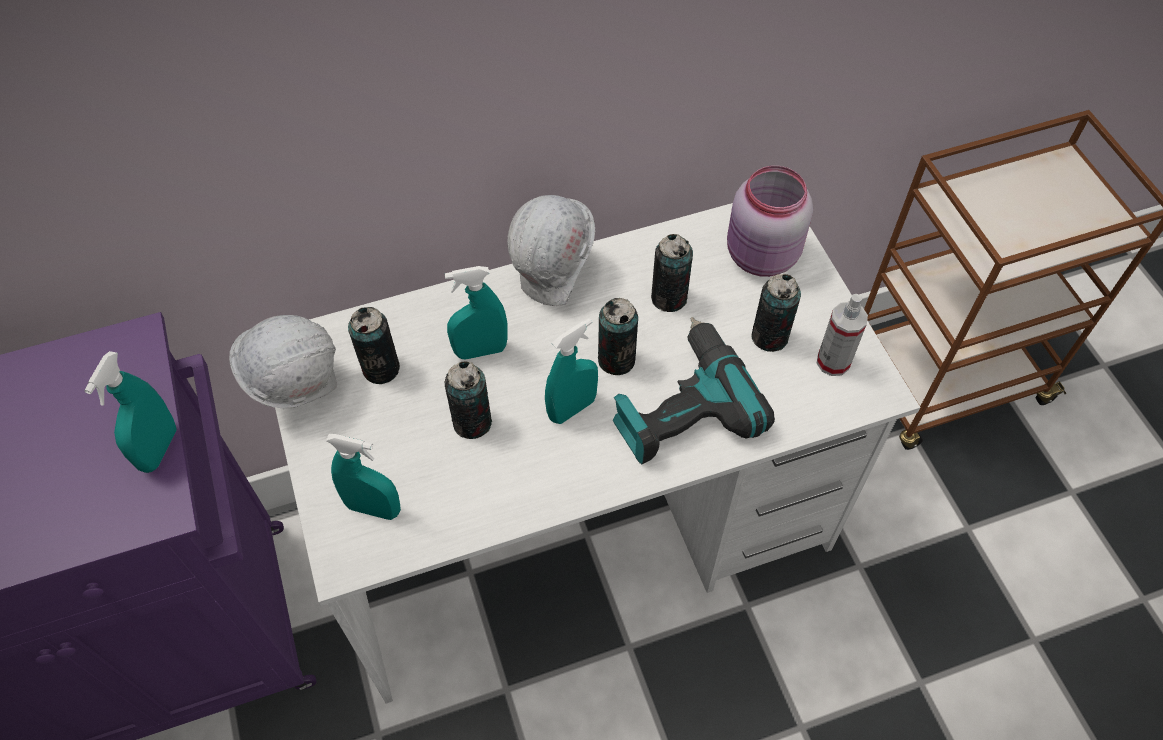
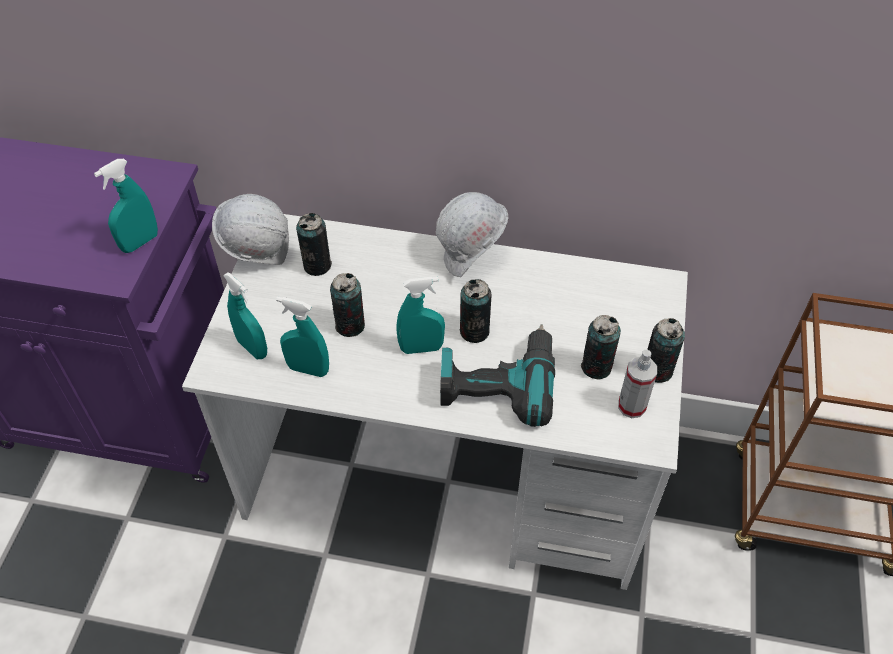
camera: 30 degrees right, 5 degrees down
(481, 351) = (388, 283): turquoise spray bottle -> turquoise spray bottle (308, 369)
(669, 298) = (541, 308): can -> can (657, 370)
(760, 257) = (630, 310): pink jar -> none

